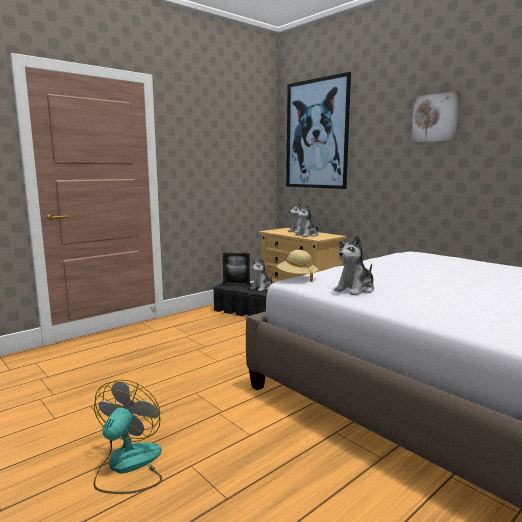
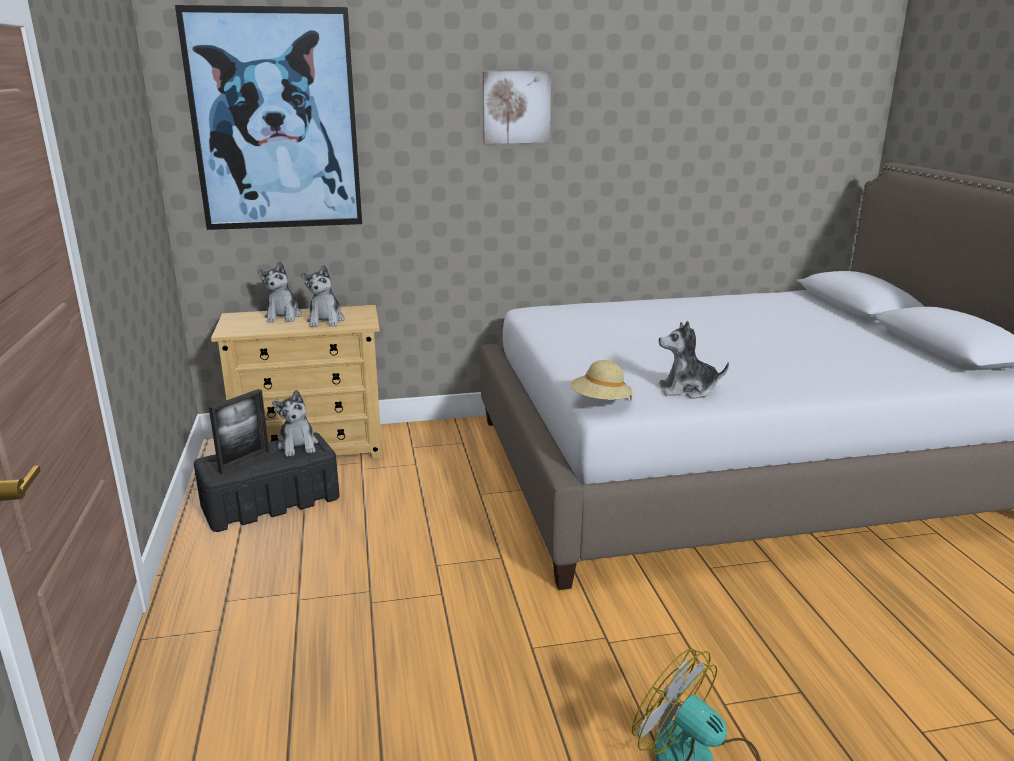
camera: 60 degrees left, 10 degrees up
(355, 289) = (688, 390): plush toy -> plush toy turned 105 degrees clockwise

